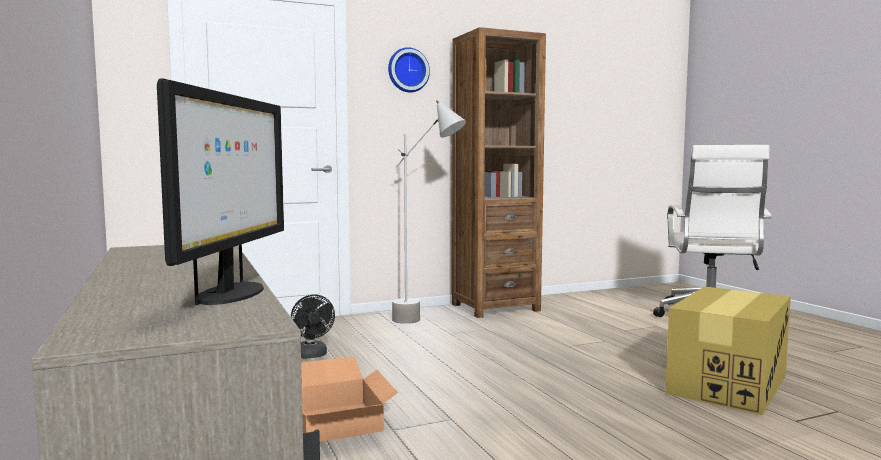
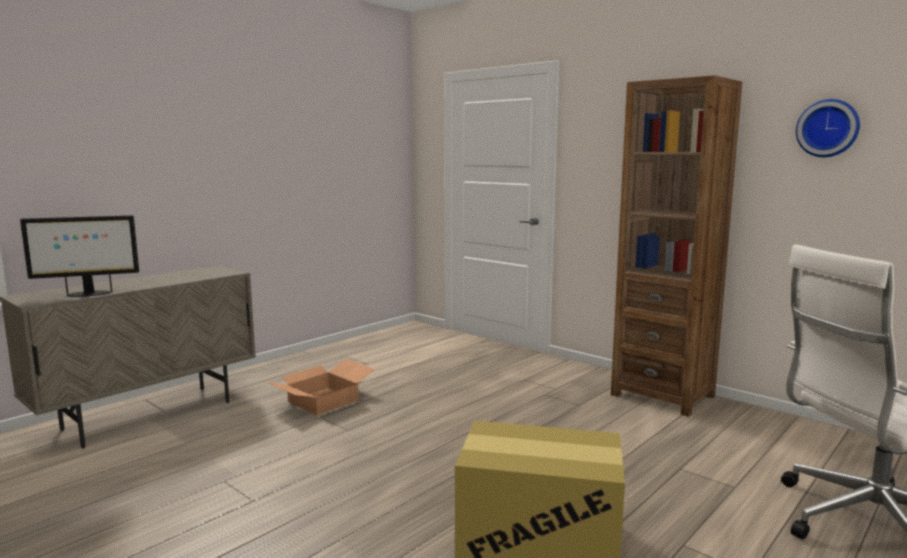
camera: 65 degrees right, 5 degrees up
(312, 355) = (433, 367): black fan -> none
(407, 70) = (610, 127): wall clock -> wall clock (828, 128)
(427, 322) = (565, 380): grey floor lamp -> none

